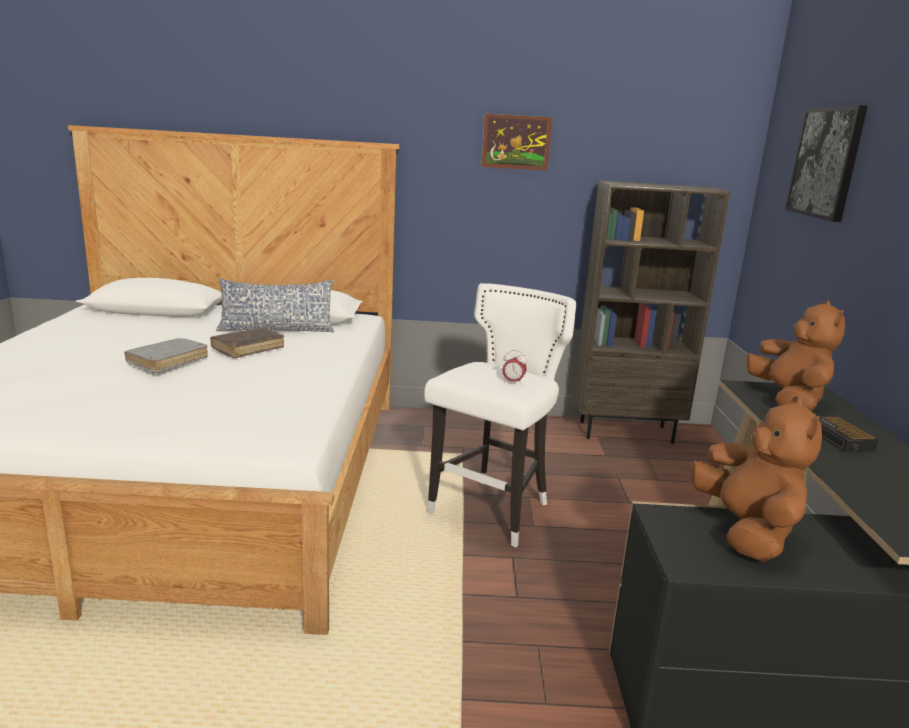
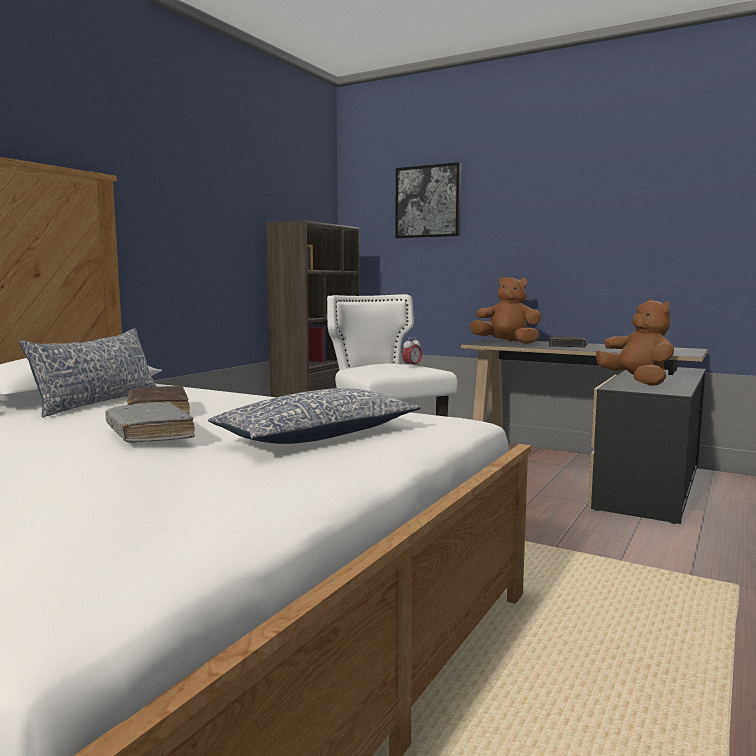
camera: 60 degrees left, 10 degrees down
(194, 403) = (317, 436): none -> pillow
(516, 142) = (204, 184): picture -> none
(745, 531) = (637, 382): brown plush toy -> brown plush toy turned 45 degrees clockwise

